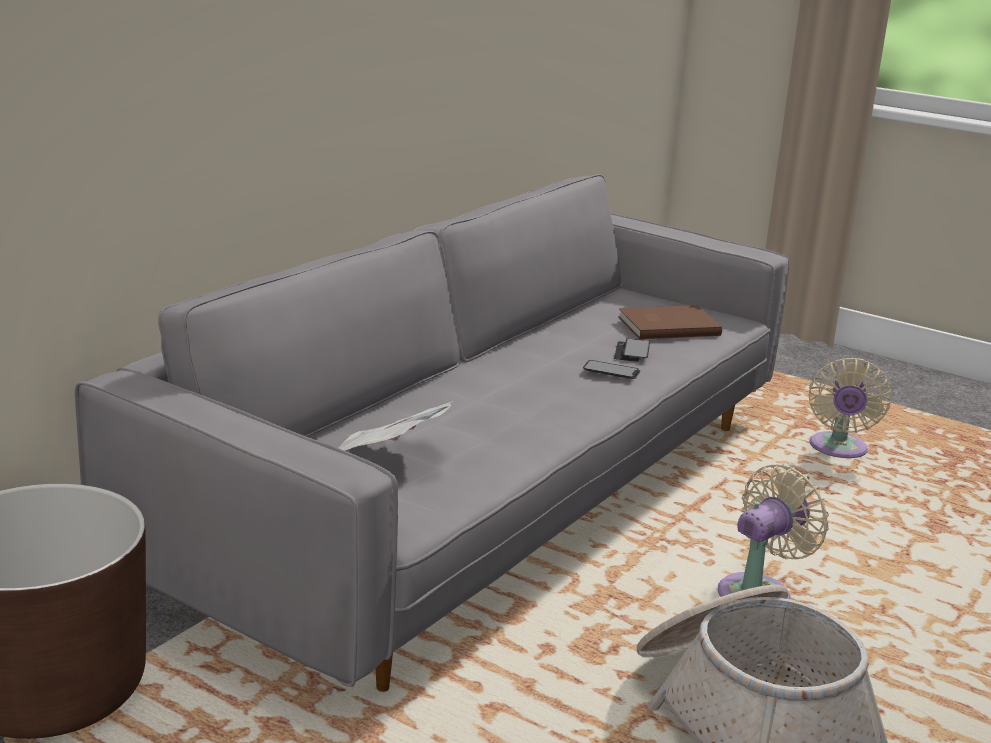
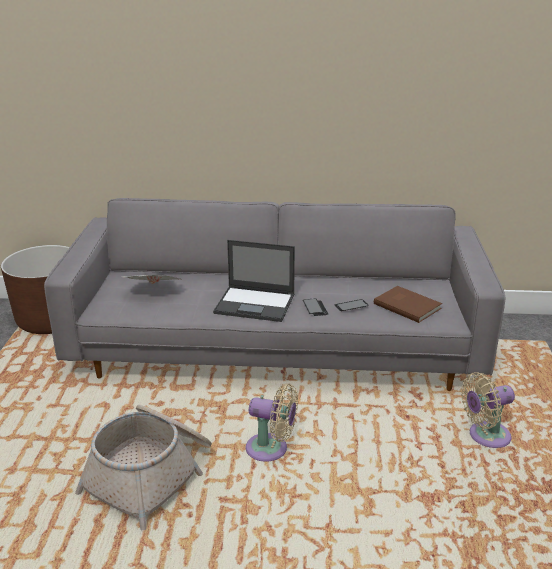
camera: 60 degrees right, 5 degrees up
(548, 401) = (256, 304): none -> laptop

